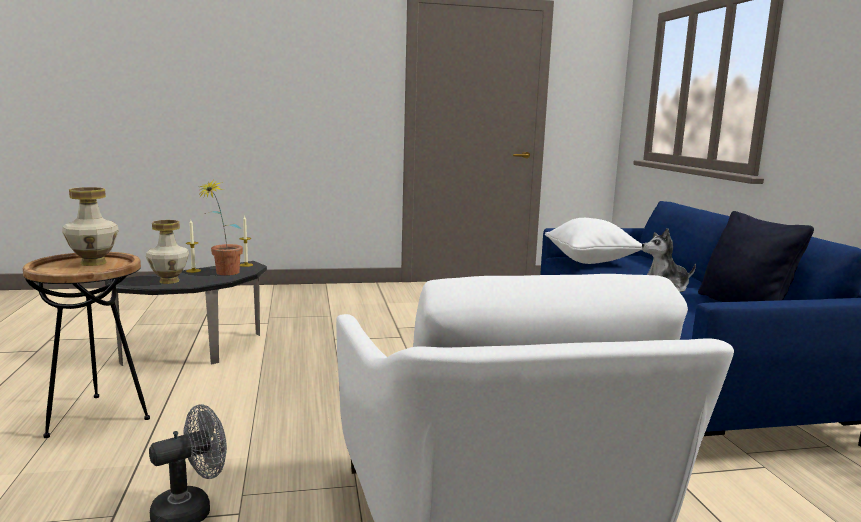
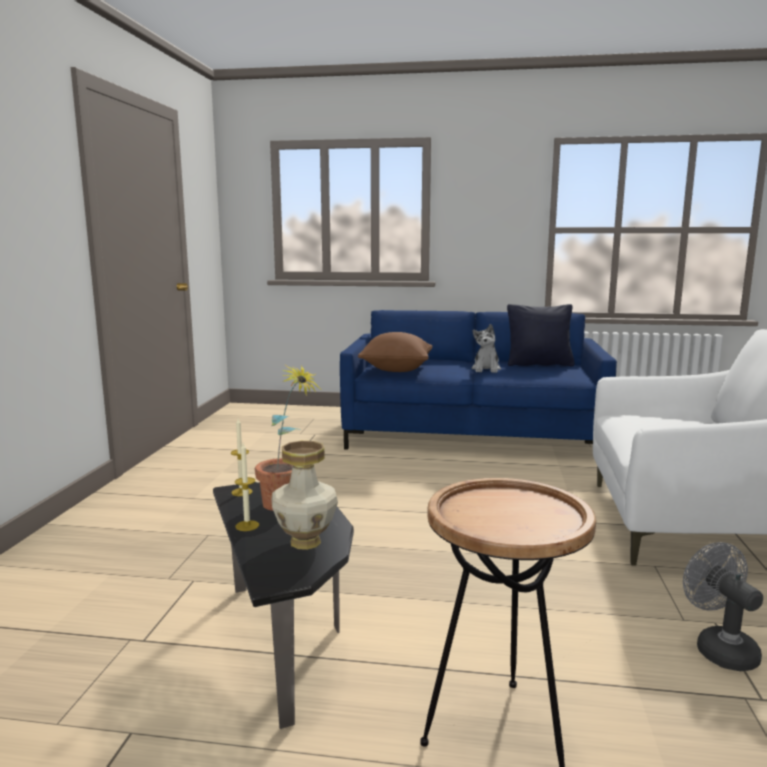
camera: 70 degrees left, 0 degrees up
(93, 263) = (492, 508): vase -> none
(590, 261) = (396, 370): white pillow -> brown pillow

